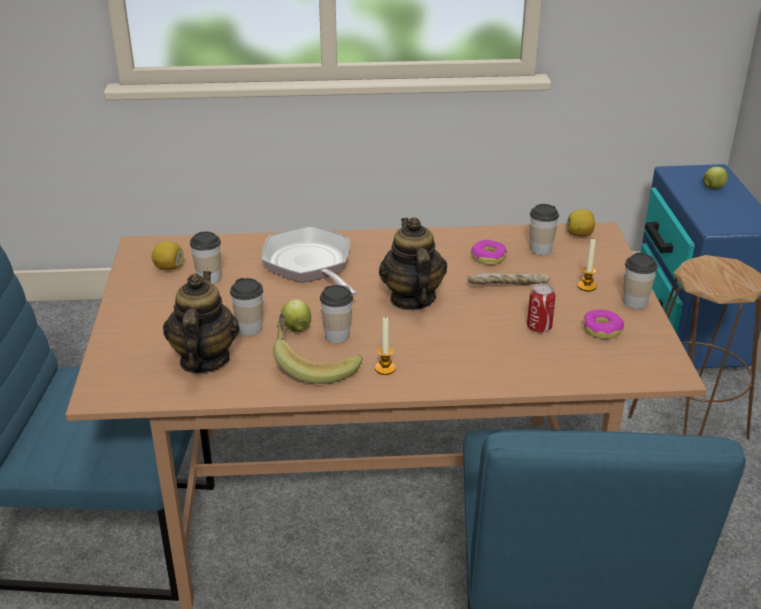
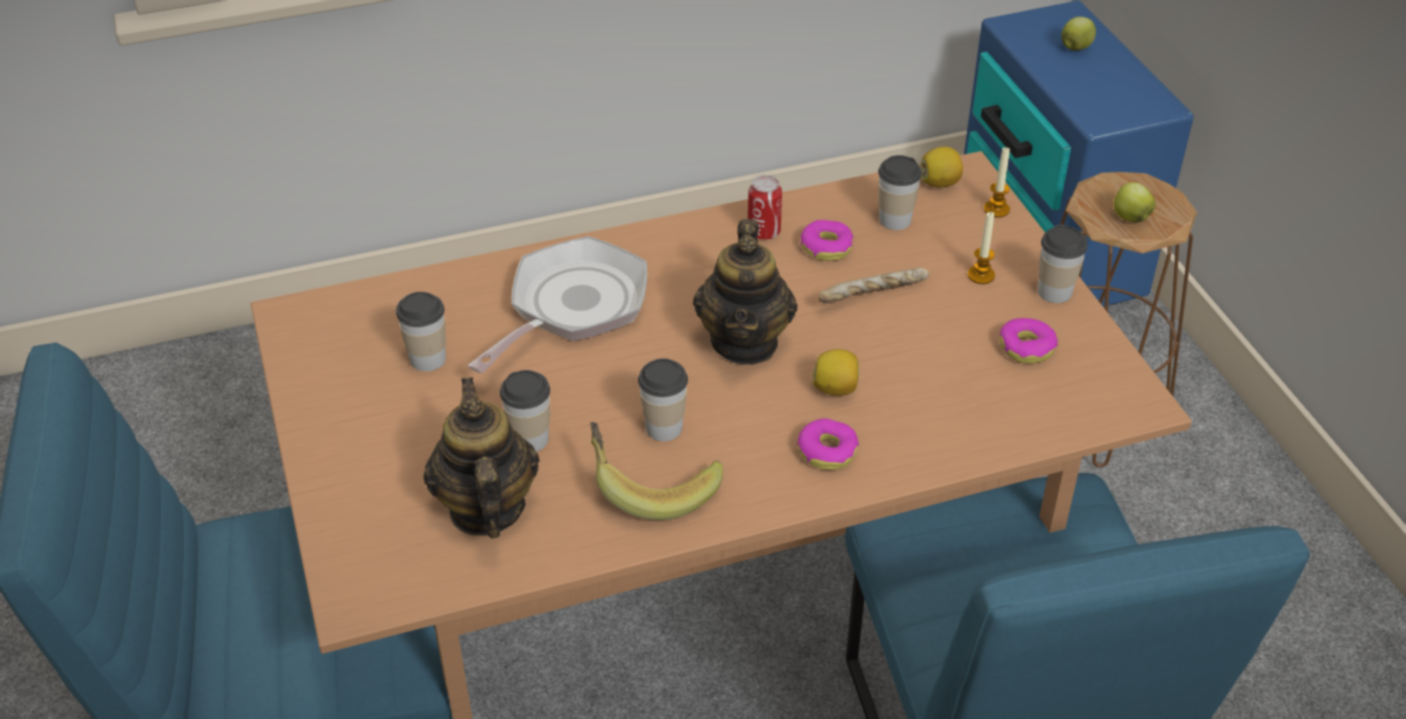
camera: 15 degrees left, 10 degrees up
(169, 267) = (355, 349): lemon -> lemon (836, 388)
(296, 328) = (599, 425): apple -> apple (1129, 217)
(310, 265) = (572, 307): frying pan -> frying pan turned 75 degrees clockwise
(385, 368) = (755, 472): candle -> candle (996, 209)
(412, 299) = (745, 342): teapot -> teapot turned 150 degrees counterclockwise
(439, 365) = (827, 451): none -> donut
(539, 327) = (940, 359): can -> can (763, 232)

